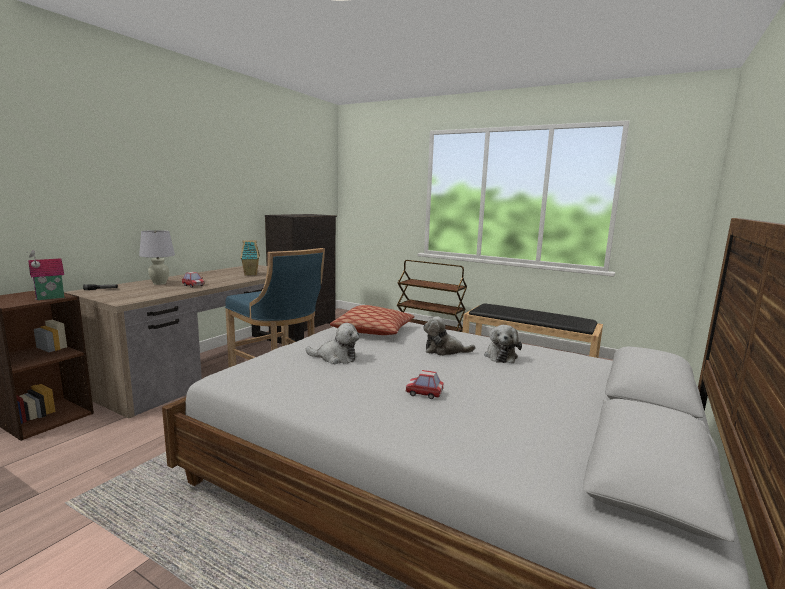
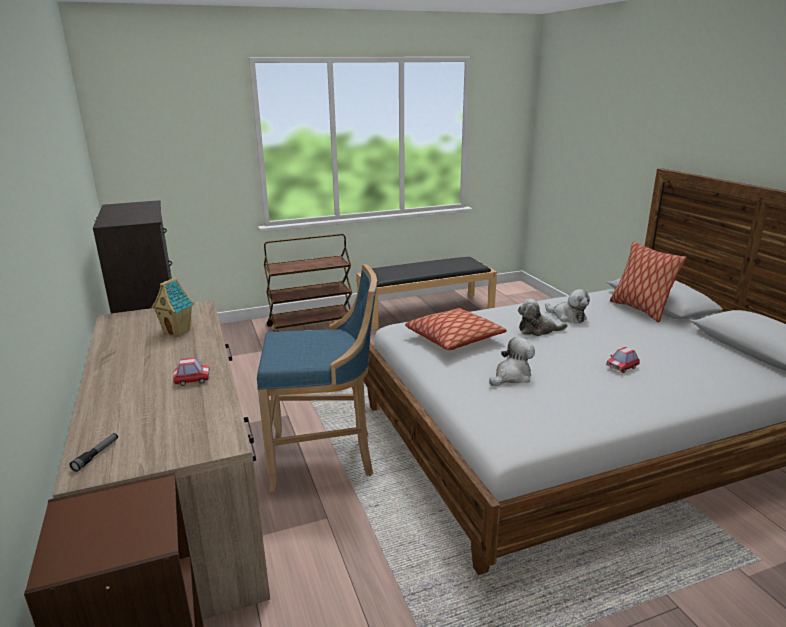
camera: 50 degrees left, 10 degrees up
(50, 298) = (155, 499): toy house -> none
(159, 283) = (131, 401): white table lamp -> none
(444, 350) = (538, 330): plush toy -> plush toy turned 45 degrees clockwise
(599, 381) = (639, 309): none -> pillow

